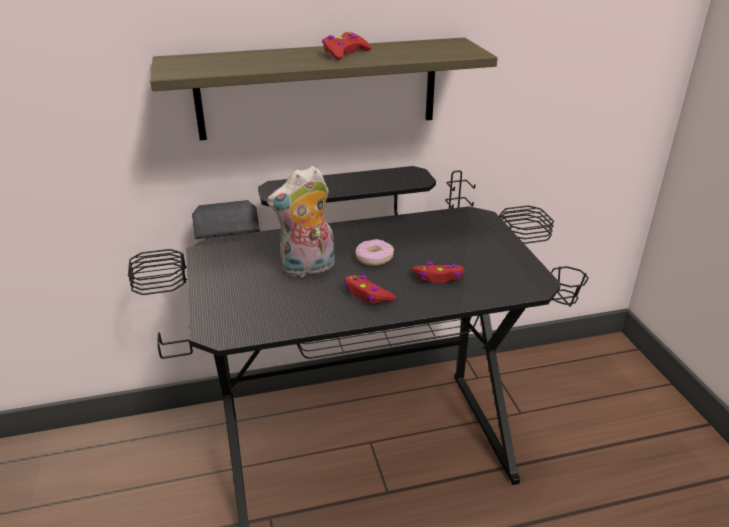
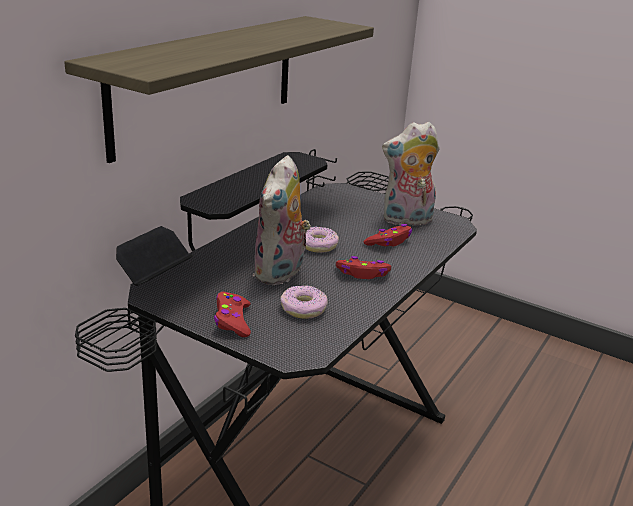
camera: 45 degrees left, 5 degrees down
(277, 301) = (303, 308): none -> donut
(345, 53) = (255, 36): red game controller -> red game controller (232, 321)
(490, 265) = (406, 221): none -> plush toy

